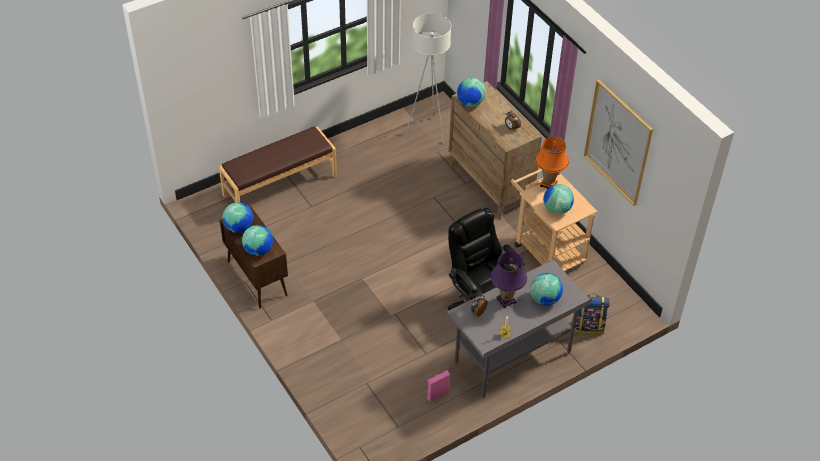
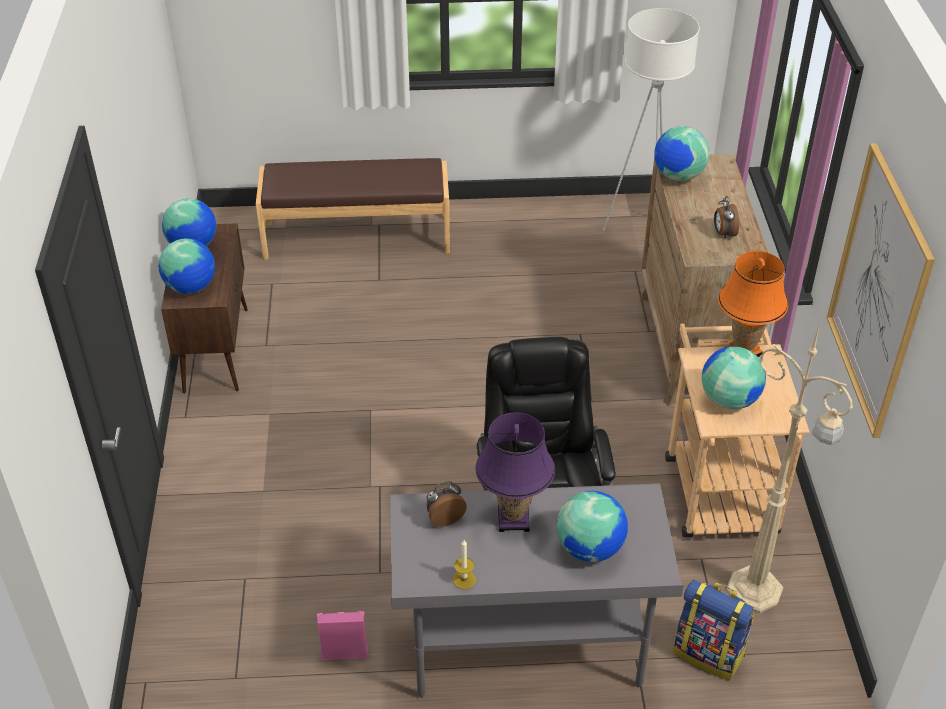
camera: 30 degrees right, 5 degrees down
(591, 291) = (757, 591): none -> beige floor lamp

